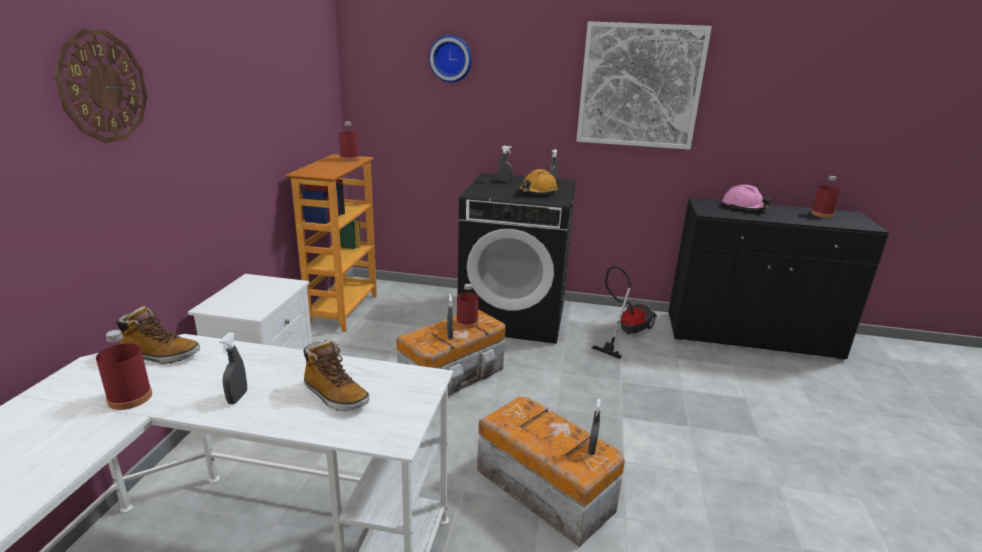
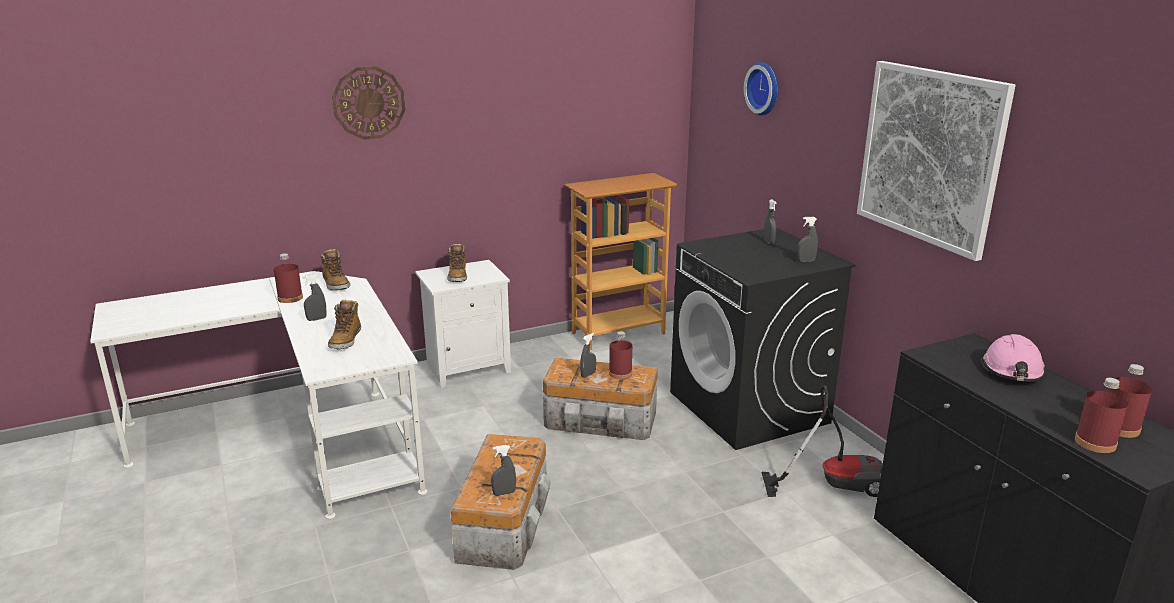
camera: 55 degrees right, 0 degrees up
(251, 298) = (457, 276): none -> boot
(349, 159) = (650, 181): red bottle -> red bottle (1095, 442)
(537, 192) = (763, 262): orange hard hat -> none

